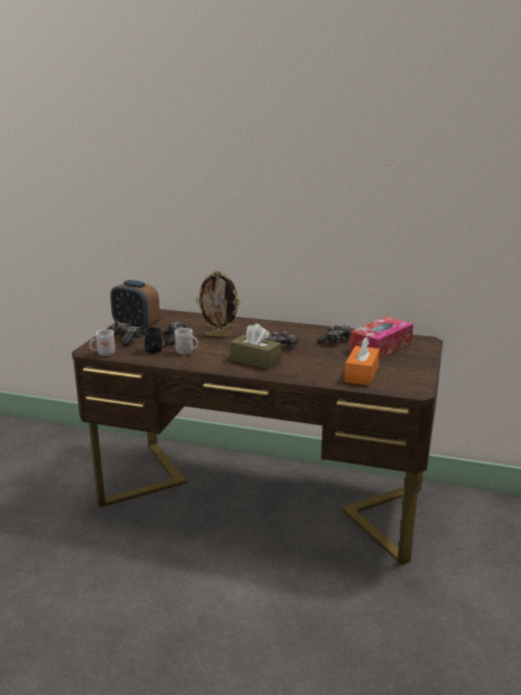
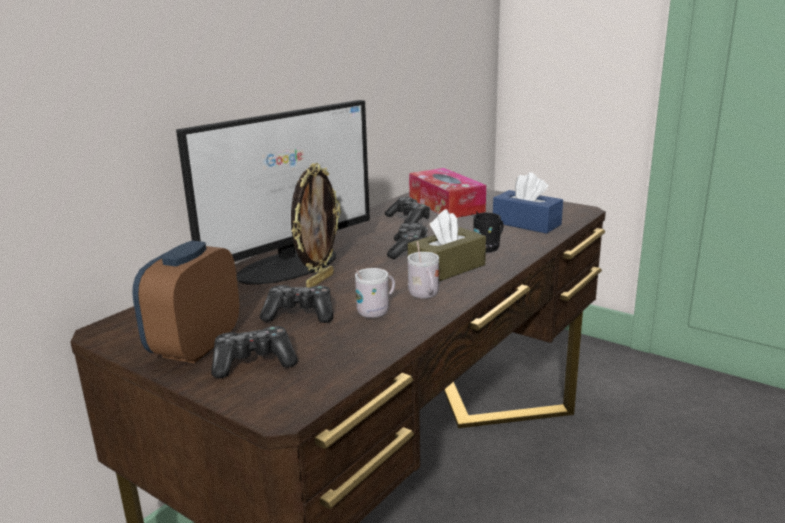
camera: 70 degrees left, 0 degrees up
(103, 354) = (320, 392): white mug -> white mug (425, 296)
(136, 328) = (195, 347): alarm clock -> alarm clock turned 150 degrees clockwise
(156, 351) = (349, 337): black mug -> black mug (489, 248)
(236, 326) = (290, 265): none -> monitor
(361, 374) = (526, 223): orange tissue box -> blue tissue box

